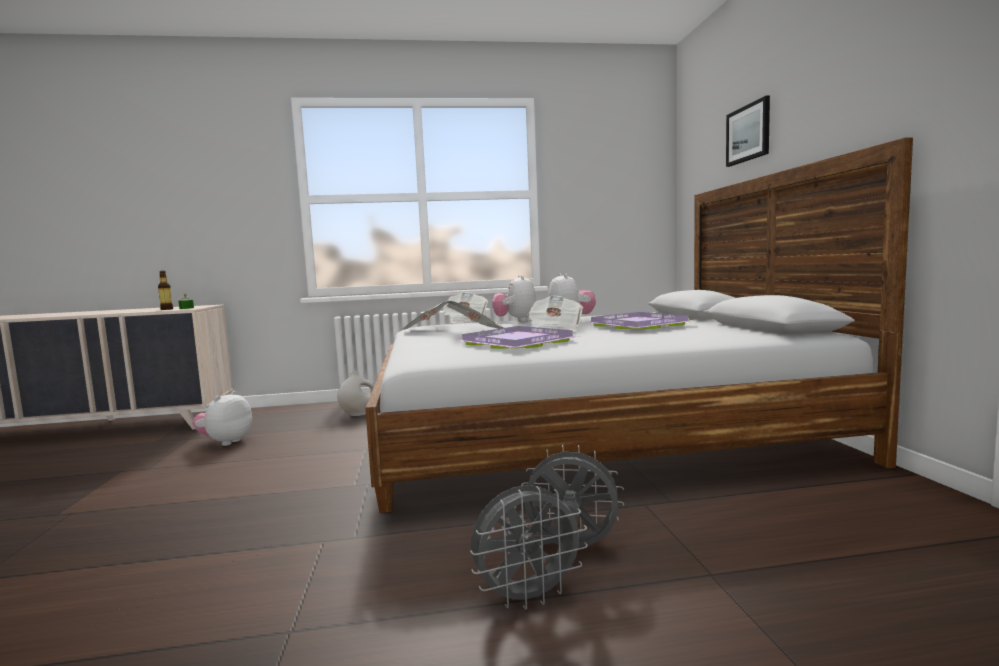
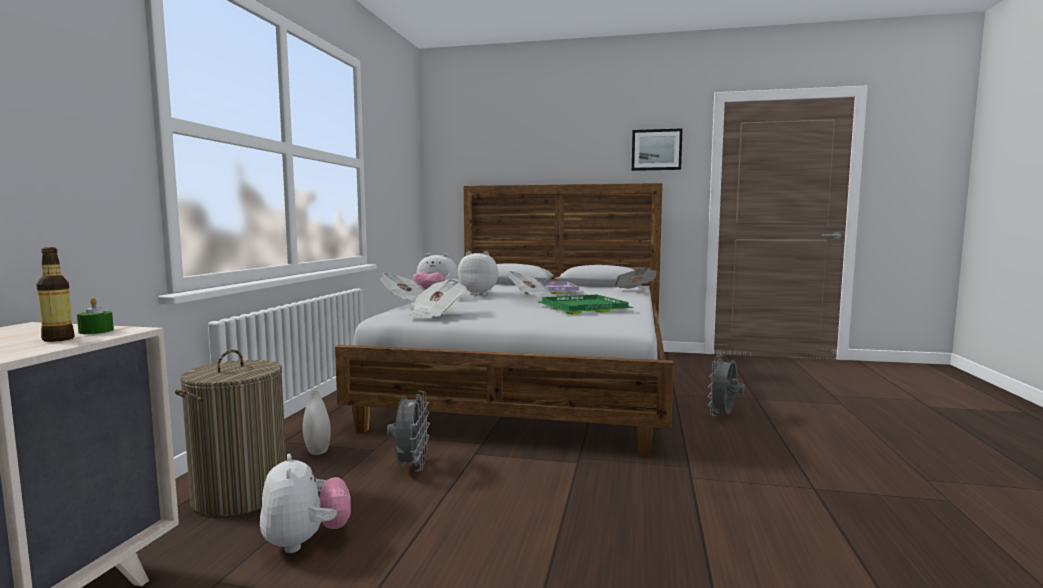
camera: 70 degrees left, 0 degrees up
(225, 442) = (306, 541): plush toy -> plush toy turned 150 degrees counterclockwise
(288, 417) = (240, 495): none -> laundry basket
(476, 331) = (503, 307): newspaper -> newspaper (634, 291)
(519, 342) = (584, 307): purple tray -> green tray
(528, 597) = (775, 431): grey fan -> grey fan (411, 467)
(748, 133) = (525, 150): picture -> picture (656, 150)

